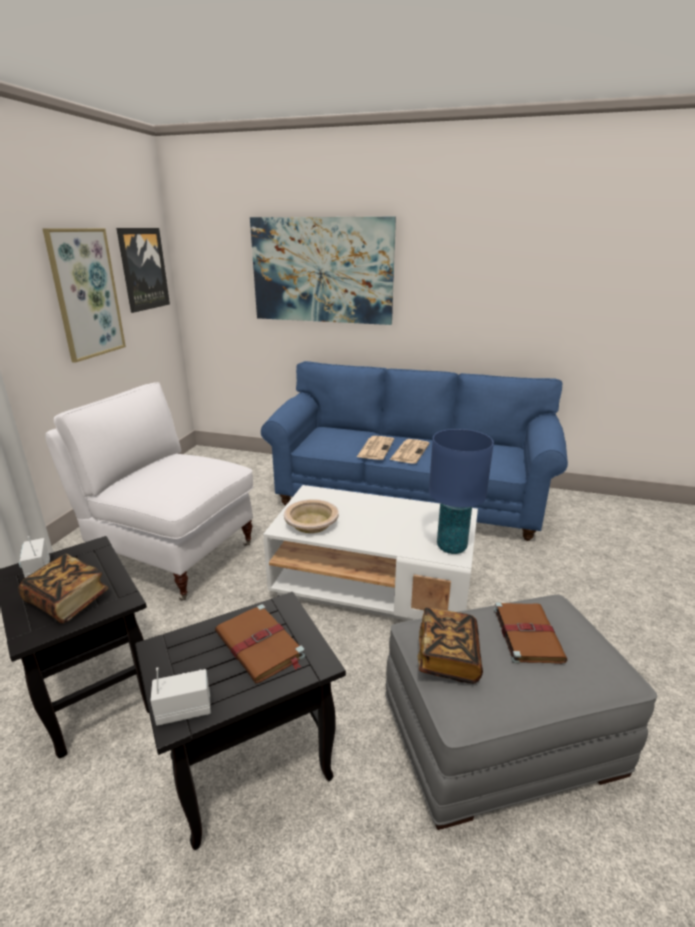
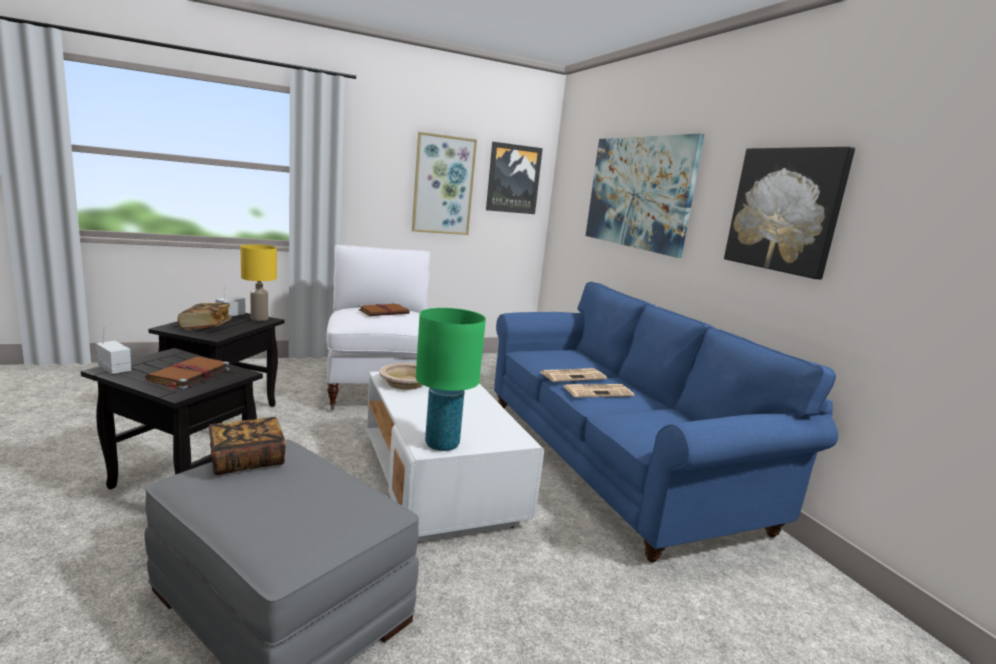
camera: 50 degrees right, 10 degrees down
(83, 552) = (259, 319): none -> yellow table lamp
(451, 547) = (442, 444): blue table lamp -> green table lamp
(489, 277) = (785, 210): none -> picture
(527, 633) = (311, 493): brown book -> brown book (384, 312)

